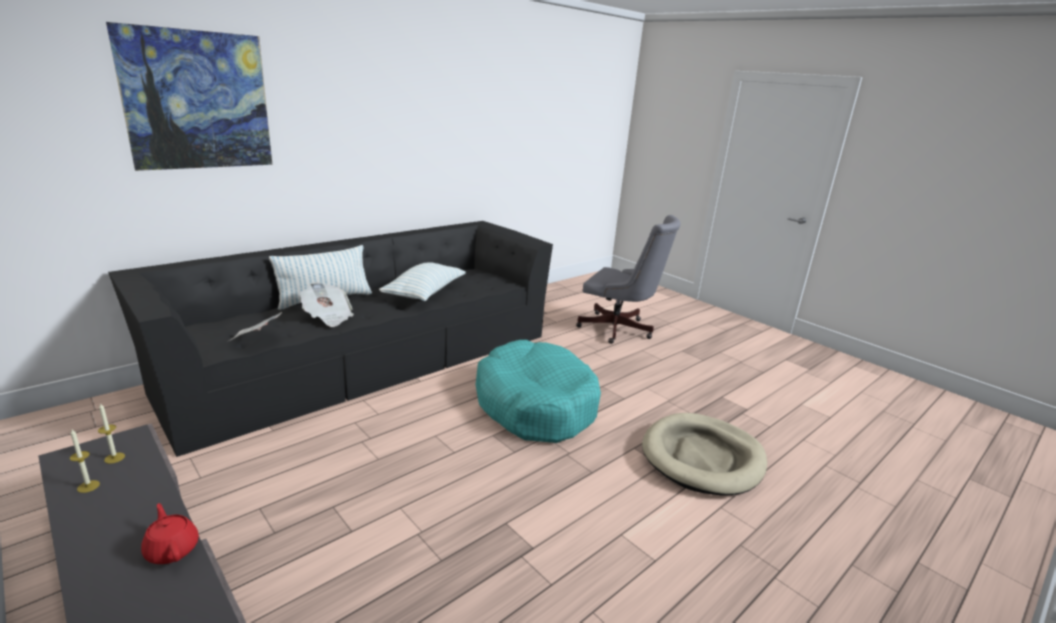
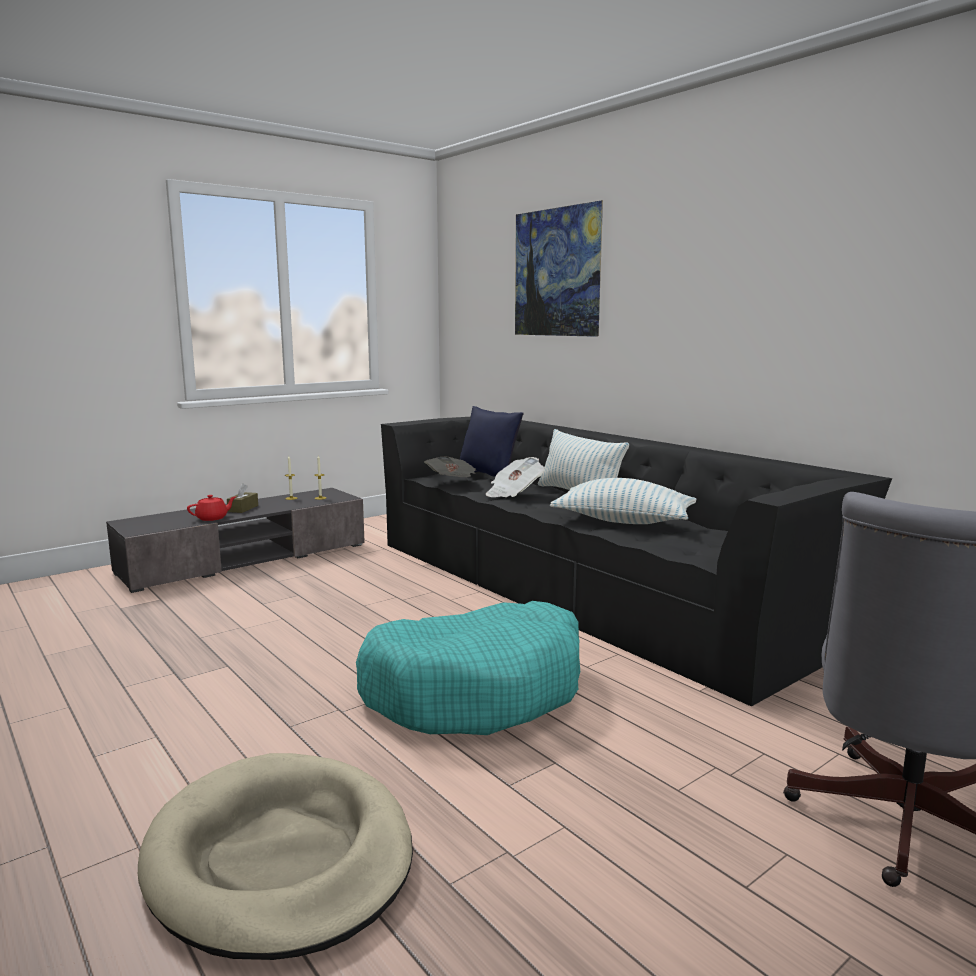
camera: 95 degrees right, 10 degrees down
(125, 527) = (243, 508): none -> brown tissue box
(224, 325) = (489, 475): none -> blue pillow

